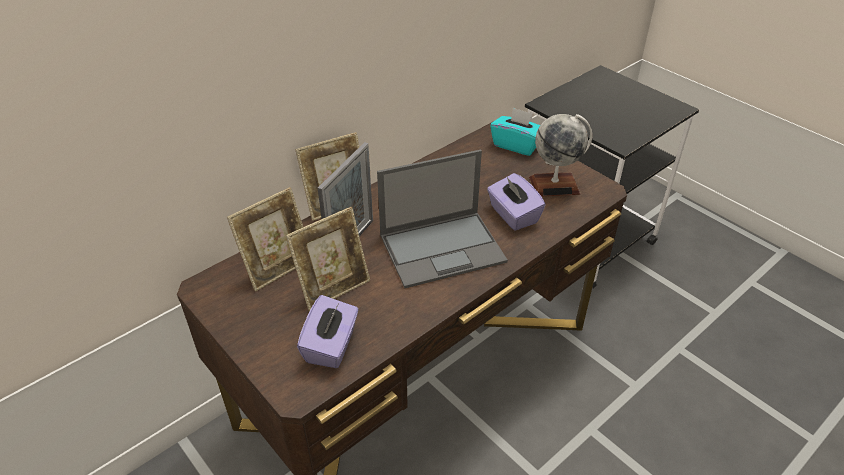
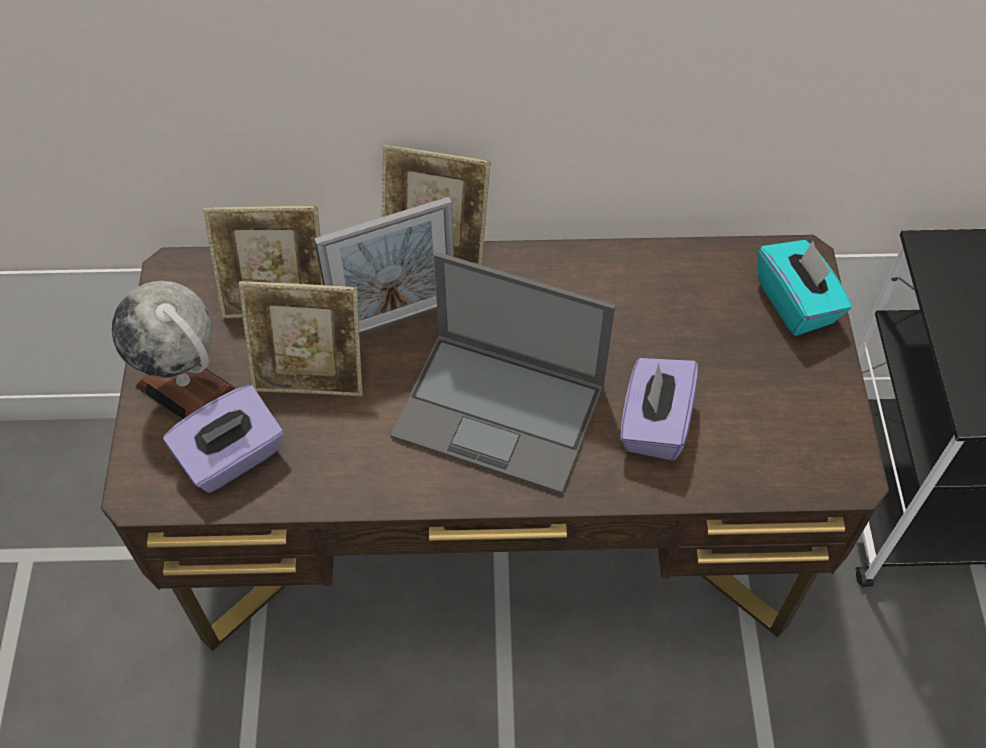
camera: 40 degrees right, 15 degrees up
(554, 185) = (774, 415): globe -> globe (186, 387)

